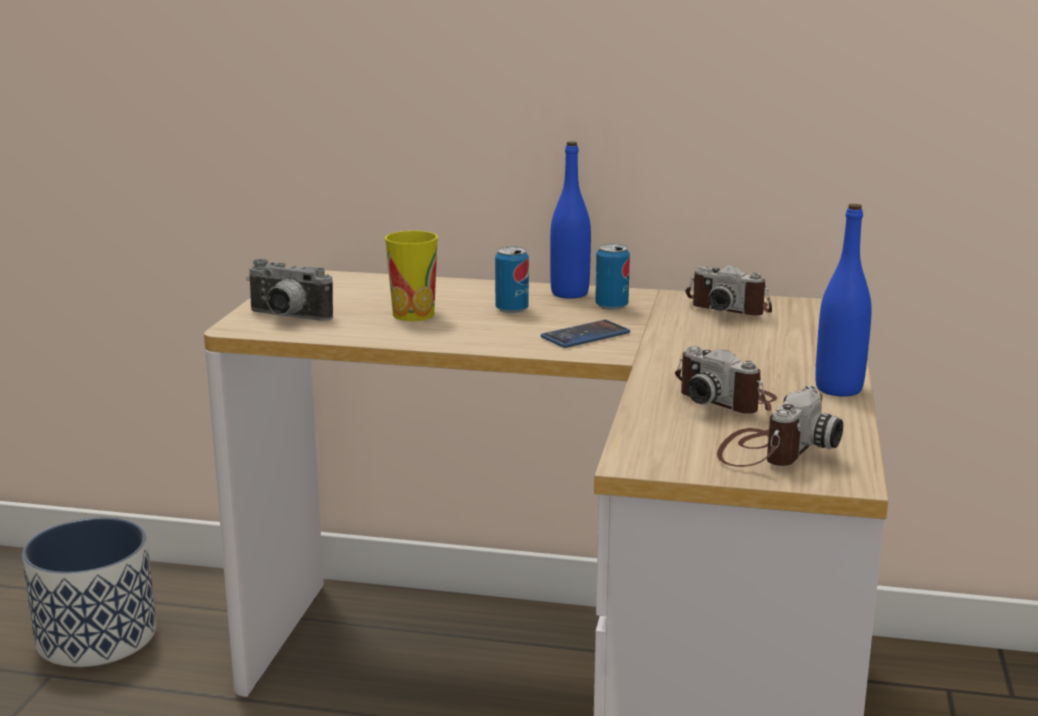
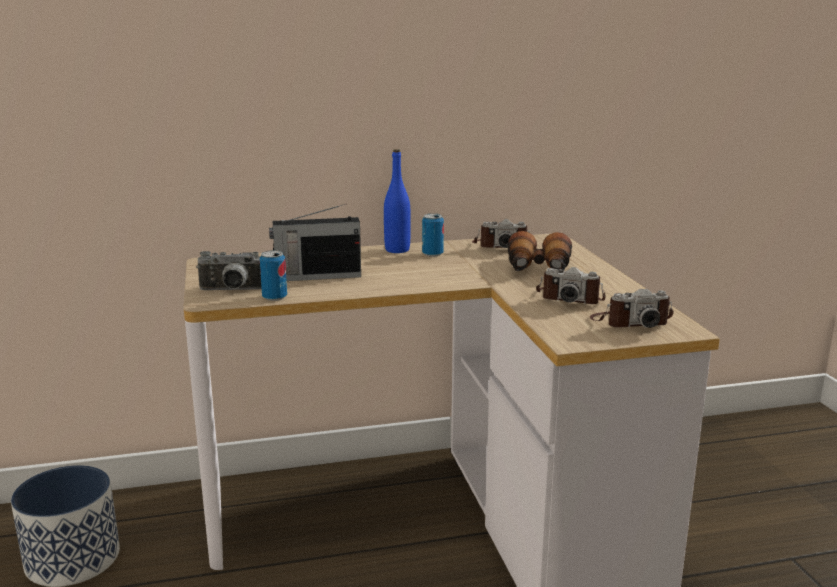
camera: 25 degrees left, 0 degrees up
(413, 314) = (316, 276): cup -> radio
(512, 309) = (375, 264): can -> can (274, 297)
(585, 335) = (441, 273): phone -> none
(738, 350) = (538, 269): none -> binoculars
(771, 450) = (630, 322): camera -> camera turned 75 degrees clockwise
(838, 389) = (618, 282): blue bottle -> none

